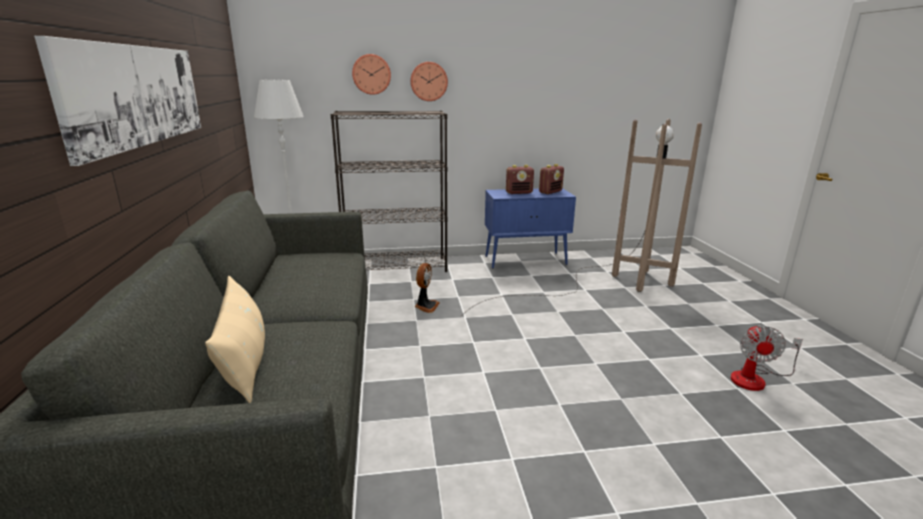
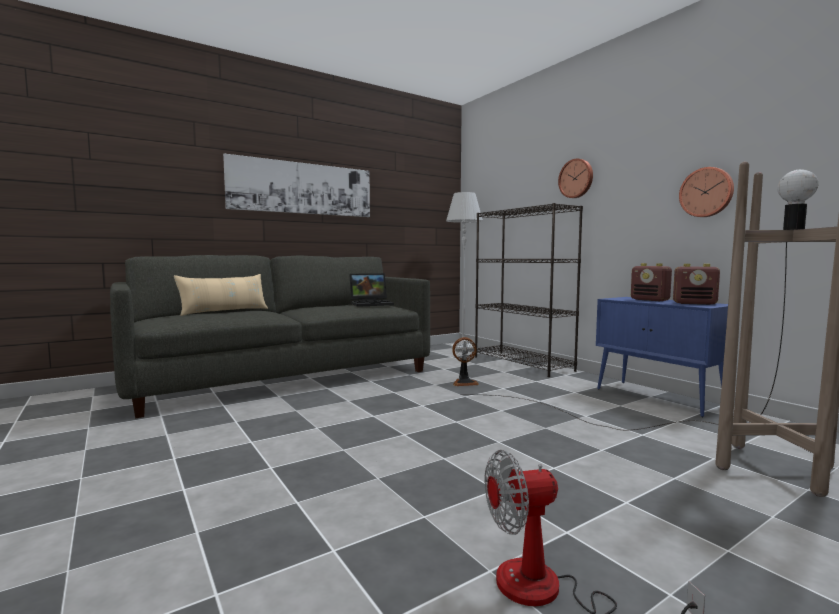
camera: 65 degrees right, 15 degrees down
(314, 260) = (372, 304): none -> laptop
(371, 74) = (533, 180): wall clock -> wall clock (706, 192)

